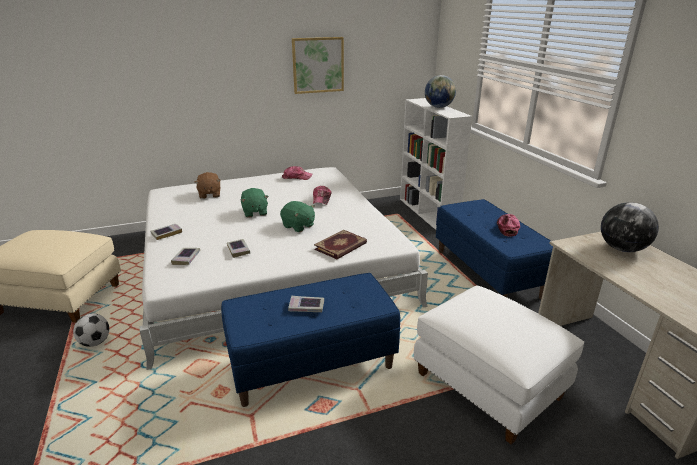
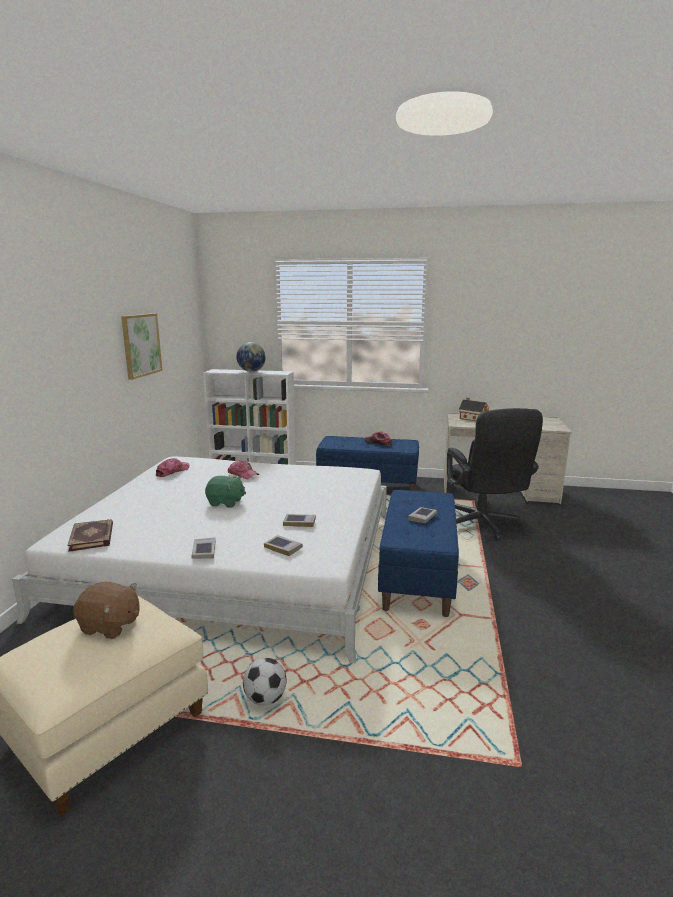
camera: 60 degrees left, 10 degrees down
(209, 194) = (129, 516): brown plush toy -> brown plush toy (110, 626)
(298, 226) = (285, 493): green plush toy -> none
(341, 246) = (345, 487): book -> book (93, 537)
(486, 386) = (483, 526): white ottoman -> black office chair
(622, 249) = (472, 418): globe -> toy house

